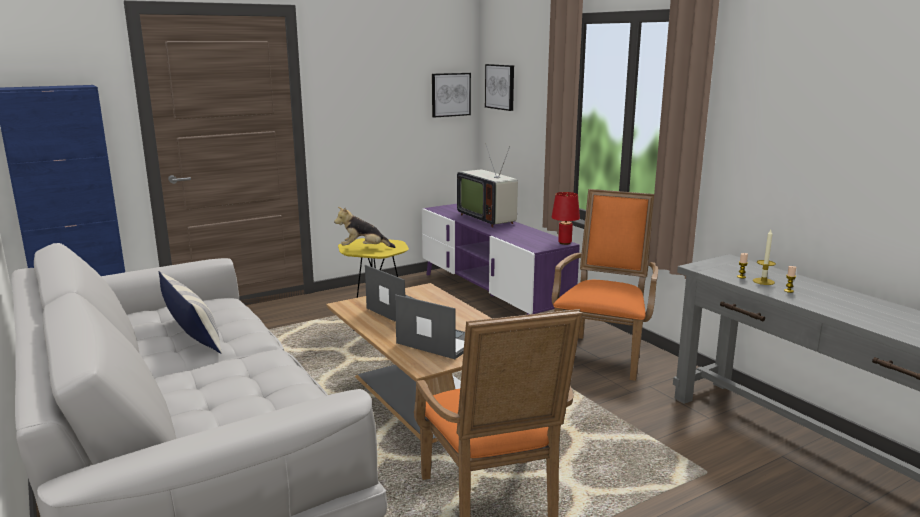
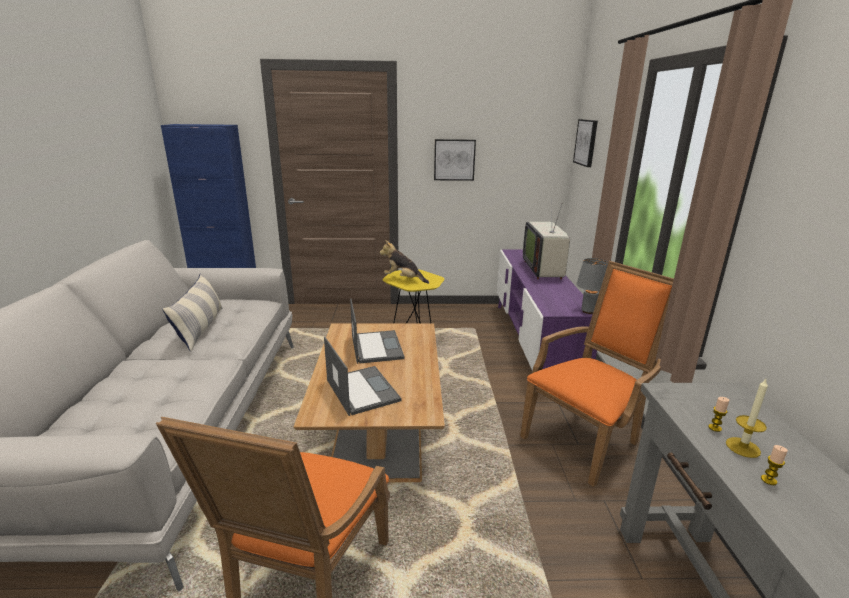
camera: 30 degrees right, 5 degrees up
(450, 94) = (542, 148): picture -> picture (454, 160)
(564, 243) = (588, 311): red table lamp -> grey table lamp

